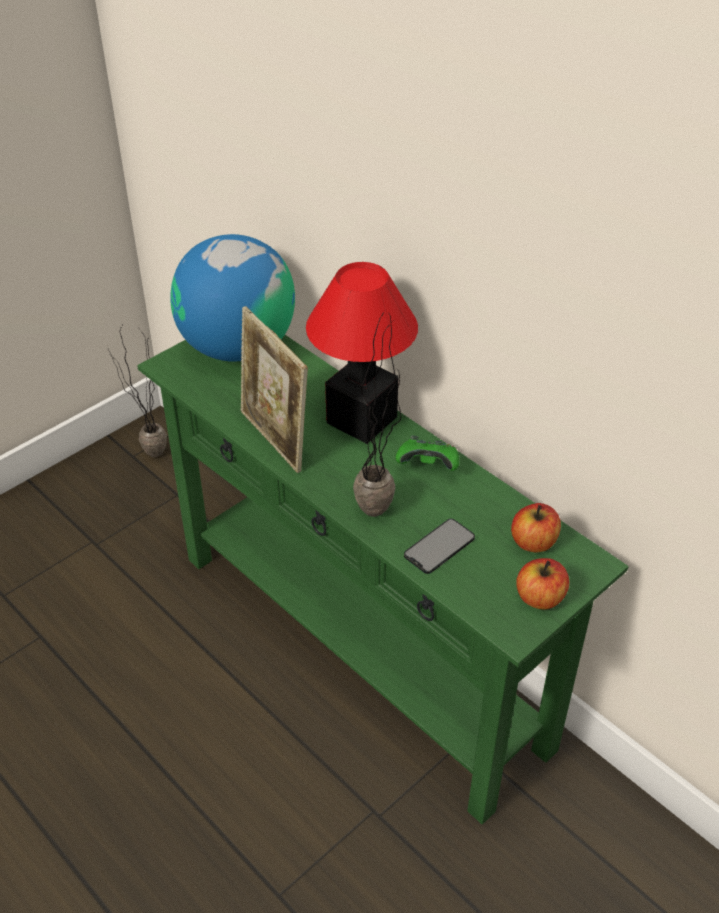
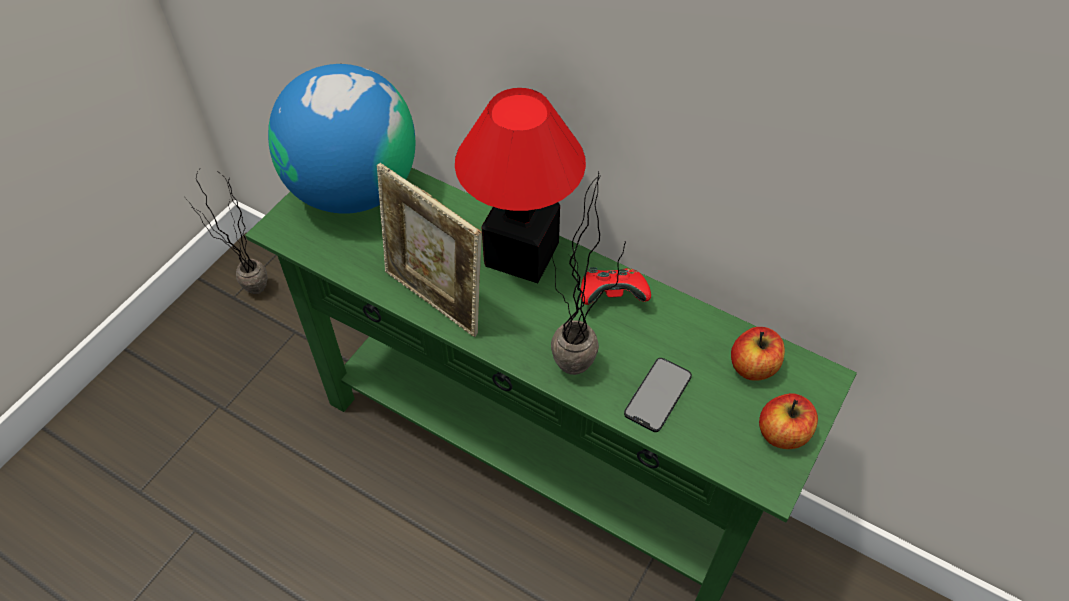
camera: 15 degrees left, 10 degrees up
(428, 466) = (612, 296): green game controller -> red game controller

